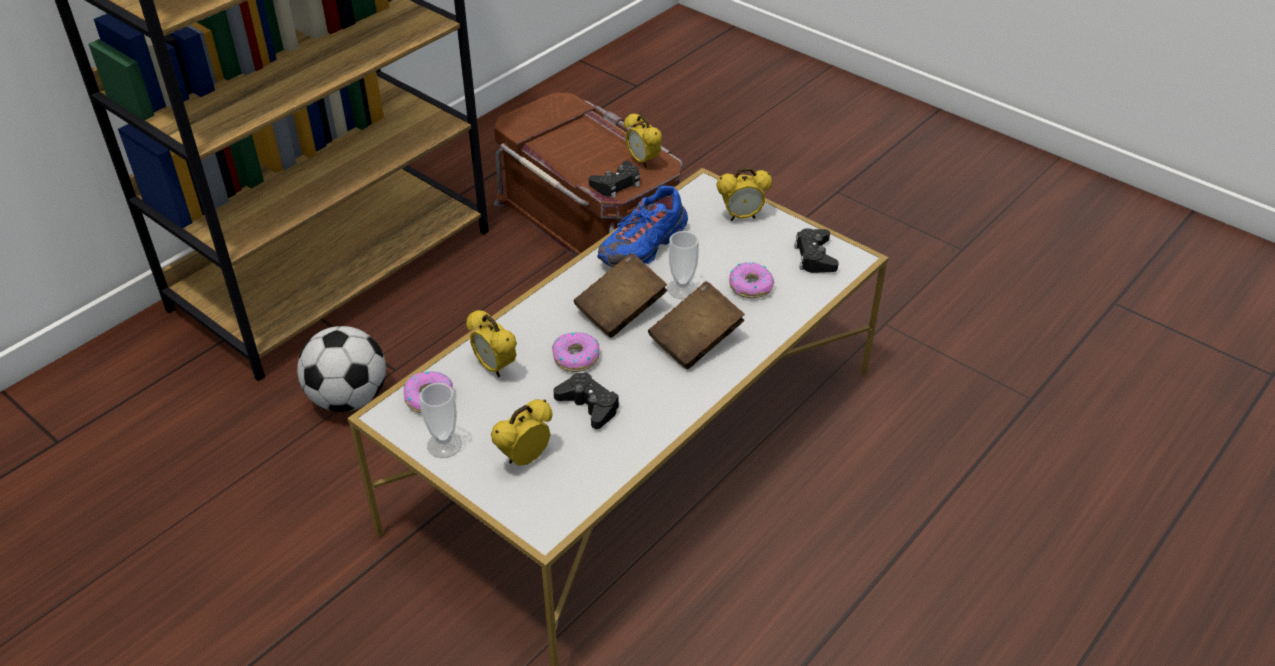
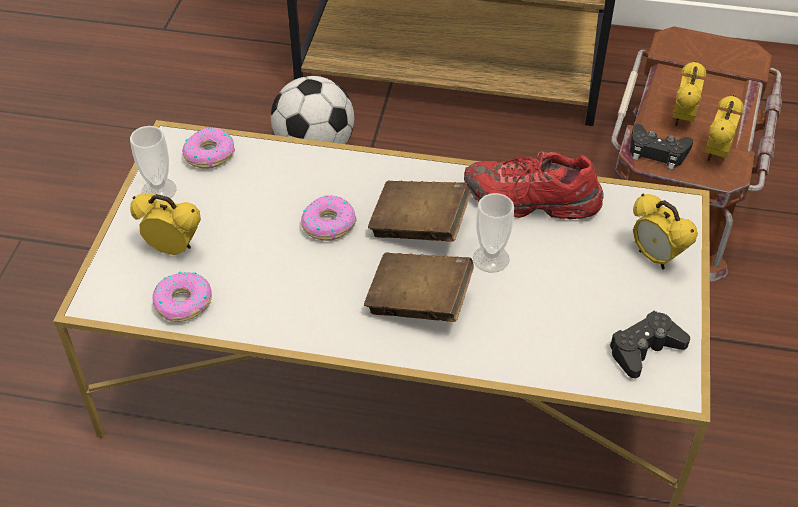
camera: 60 degrees right, 5 degrees up
(495, 367) = (276, 177): alarm clock -> alarm clock (682, 119)
(589, 405) = (269, 262): black game controller -> none
(644, 247) = (532, 202): blue shoe -> red shoe
(751, 286) = (543, 312): donut -> donut (183, 303)

